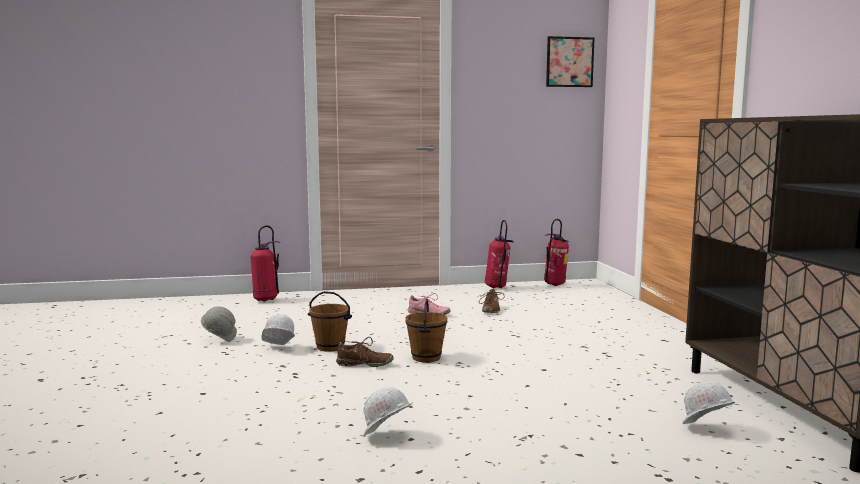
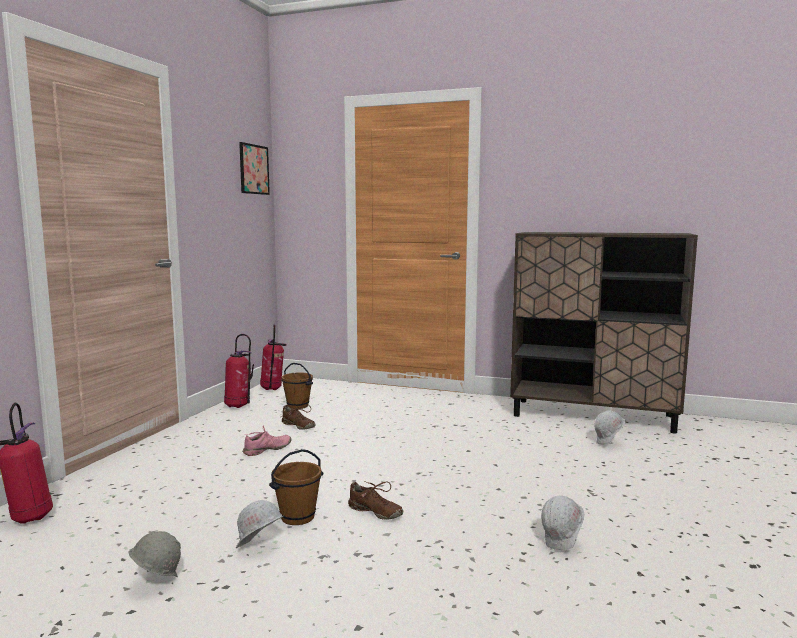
camera: 60 degrees left, 0 degrees up
(364, 364) = (375, 512): brown shoe -> brown shoe turned 90 degrees clockwise
(427, 358) = (391, 481): brown bucket -> brown bucket (298, 406)

